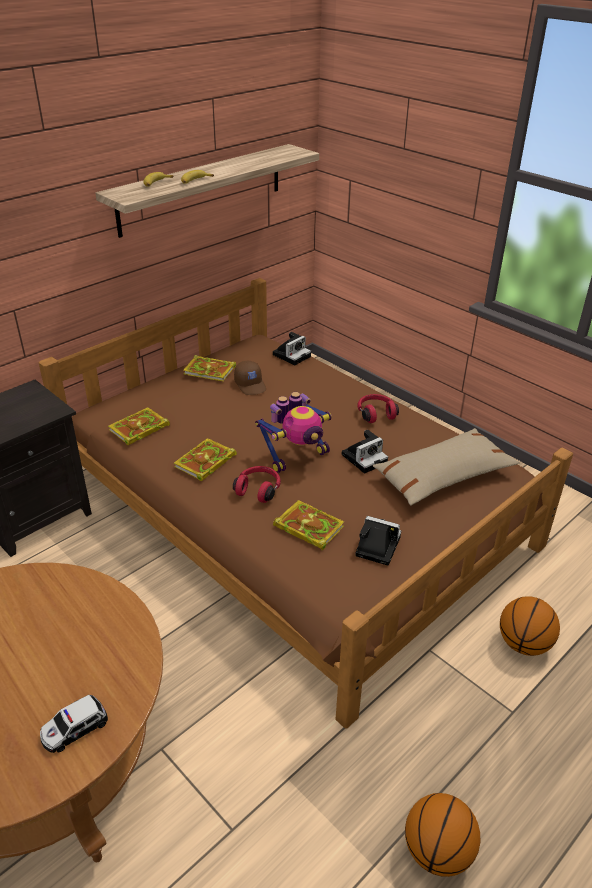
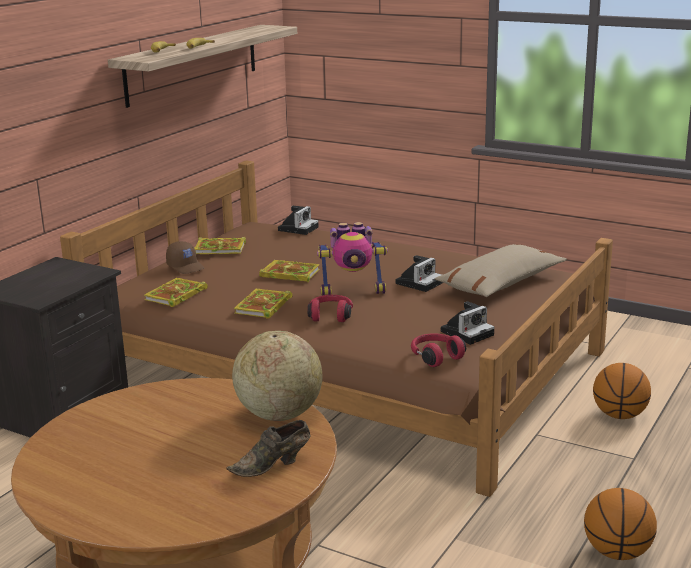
camera: 15 degrees left, 15 degrees down
(74, 728) = (273, 466): toy car -> brown shoe
(122, 645) = (279, 414): none -> globe
(251, 385) = (271, 252): brown cap -> brown cap (186, 266)
(296, 457) = (353, 291): toy robot -> toy robot turned 45 degrees clockwise
(307, 527) = (395, 331): book -> book (288, 274)
(375, 414) = (410, 255): red headphones -> red headphones (435, 357)
(375, 546) = (468, 332): camera -> camera turned 135 degrees clockwise

